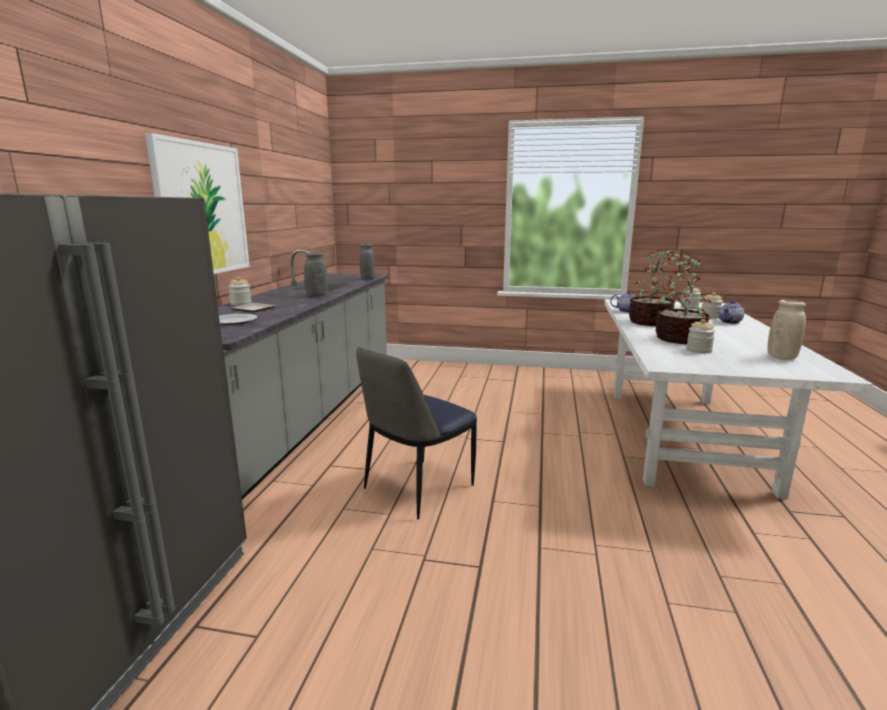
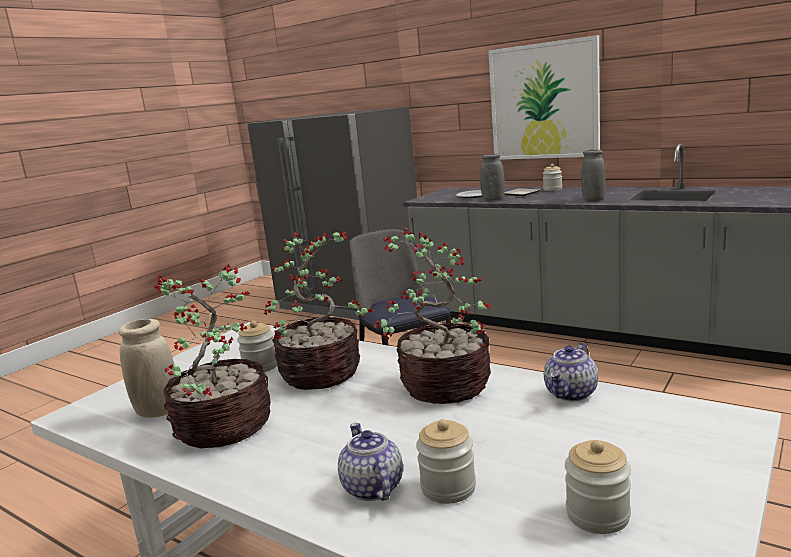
camera: 115 degrees right, 0 degrees up
(367, 278) = (760, 203): grey vase -> grey vase (493, 199)
(756, 343) = (222, 428): none -> potted plant

